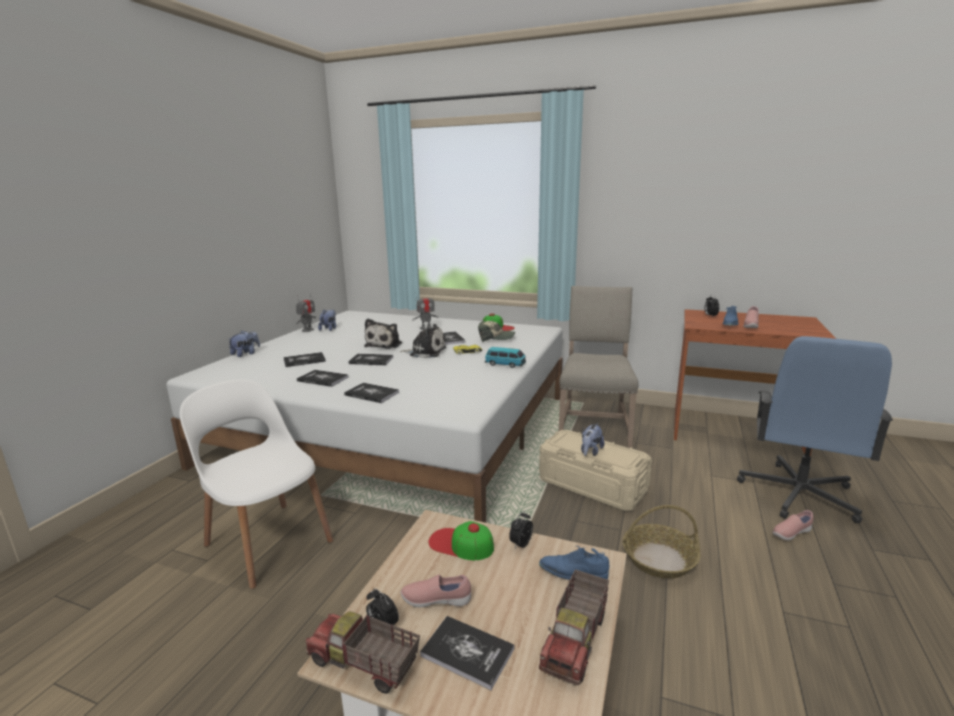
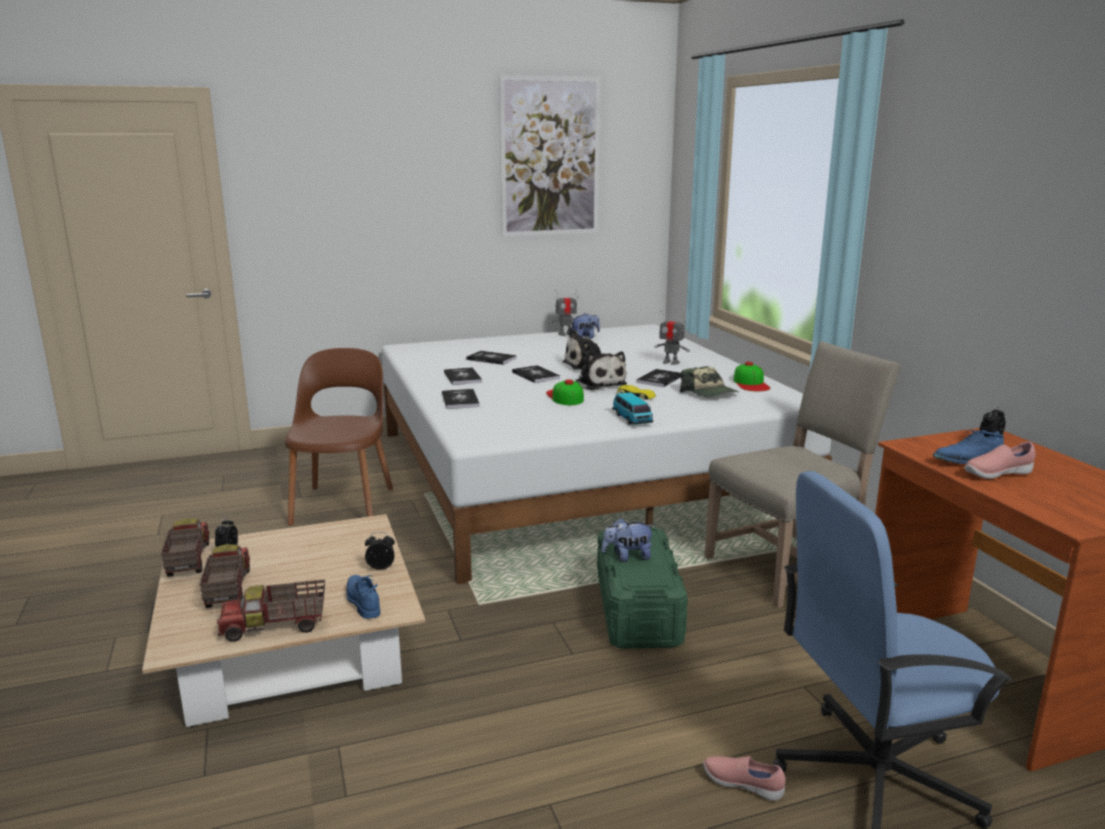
camera: 50 degrees right, 0 degrees up
(246, 354) = (470, 341): plush toy -> none
(267, 182) = (550, 157): none -> picture
(267, 541) = (343, 504): white chair -> brown chair
(436, 600) = (272, 560): pink shoe -> none
(461, 544) = (352, 544): cap -> cap (565, 397)
(467, 652) = (227, 590): book -> toy truck
(592, 486) = (637, 610): beige storage box -> green storage box
(659, 559) = (548, 693): basket -> none

